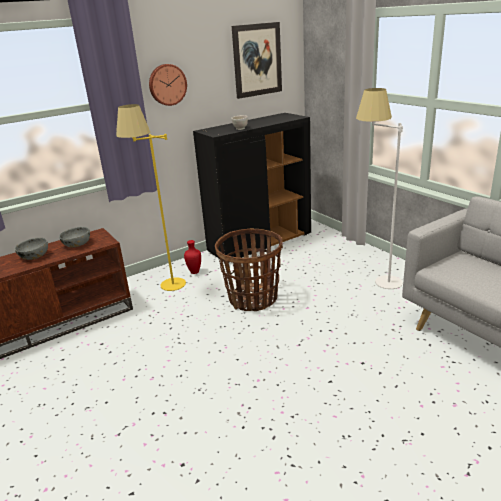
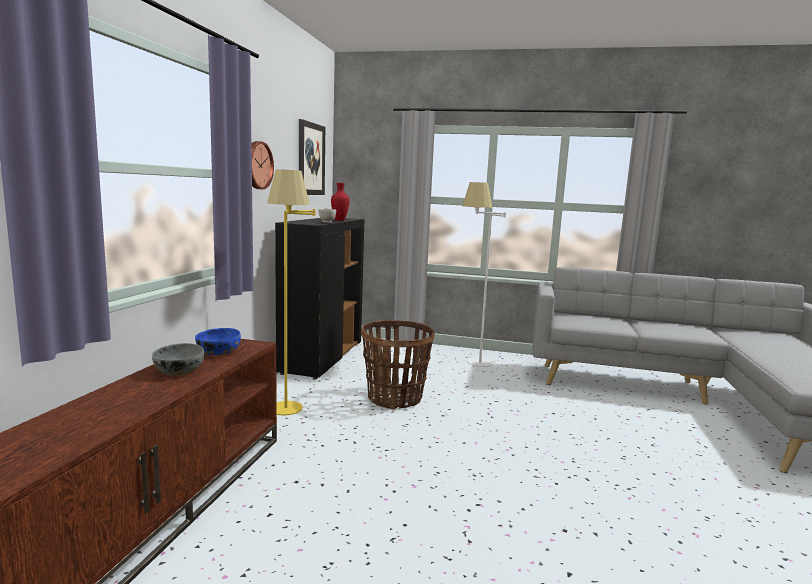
camera: 45 degrees left, 15 degrees down
(76, 244) = (218, 352): grey bowl -> blue bowl
(194, 272) = (292, 393): red vase -> red vase (339, 220)

